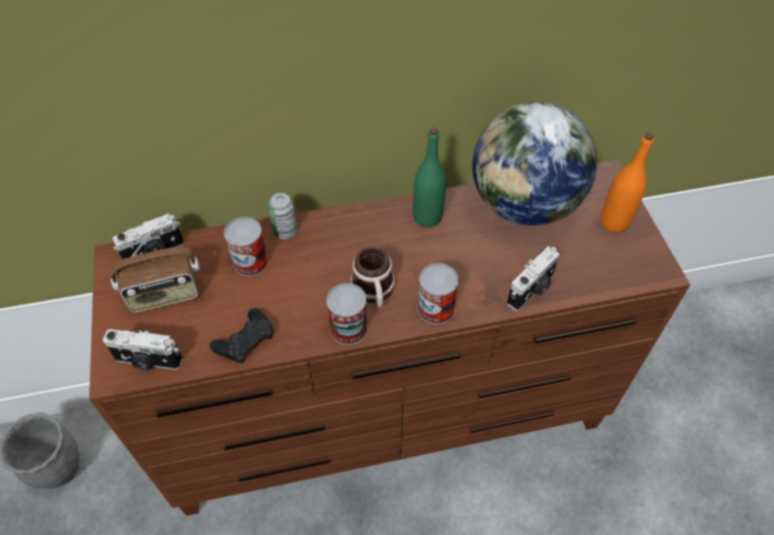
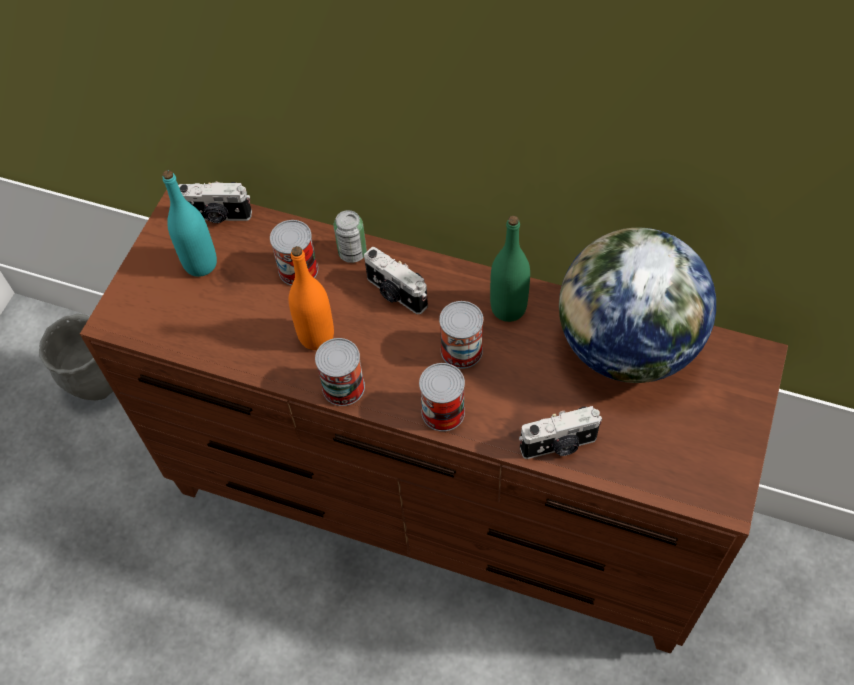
camera: 35 degrees right, 5 degrees up
(148, 361) = (147, 324): camera -> camera (395, 294)
(164, 294) = (200, 264): radio -> turquoise bottle
(245, 340) = (241, 348): black game controller -> none
(374, 291) = (395, 361): mug -> none
(416, 260) = (461, 350): none -> can
(614, 222) = (717, 417): orange bottle -> orange bottle (316, 336)

